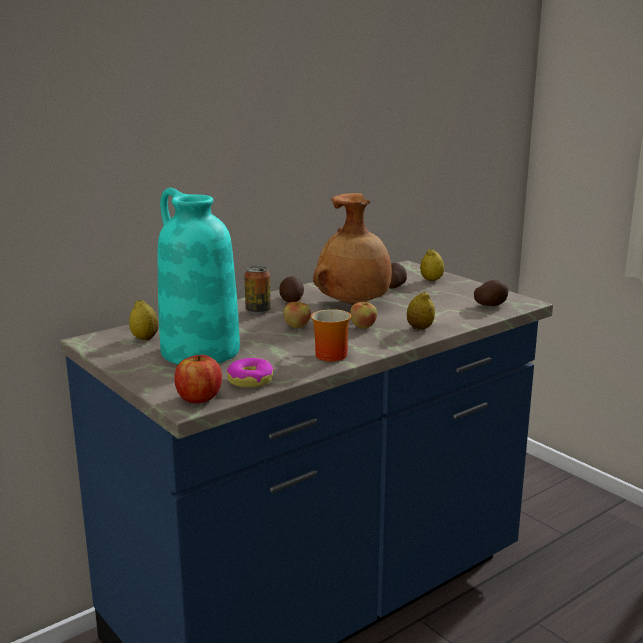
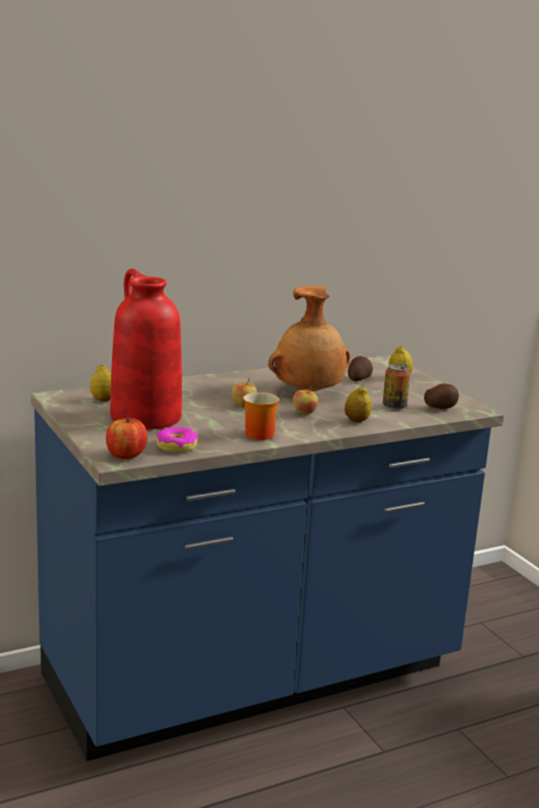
camera: 10 degrees right, 0 degrees up
(198, 351) = (144, 417): turquoise vase -> red vase
(258, 311) = (216, 387): can -> can (394, 407)
(291, 300) = (252, 381): potato -> none

